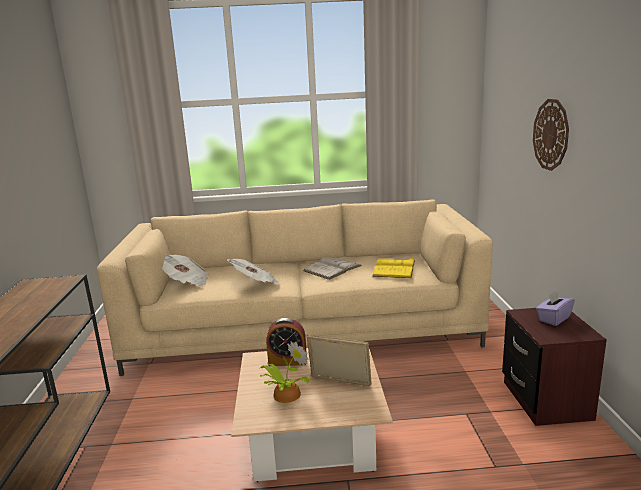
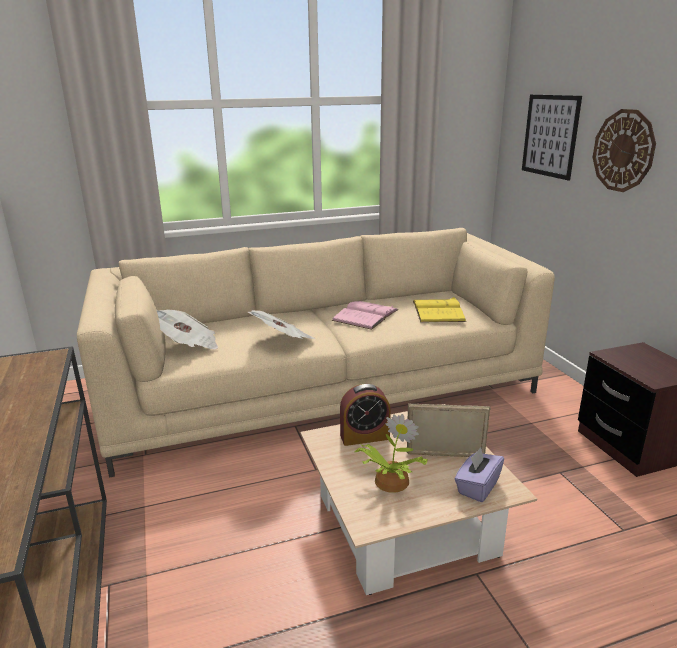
camera: 15 degrees left, 5 degrees up
(332, 268) = (365, 315): white book -> pink book
(509, 121) = (550, 136): none -> picture
(553, 319) = (645, 358): purple tissue box -> purple tissue box (477, 487)

